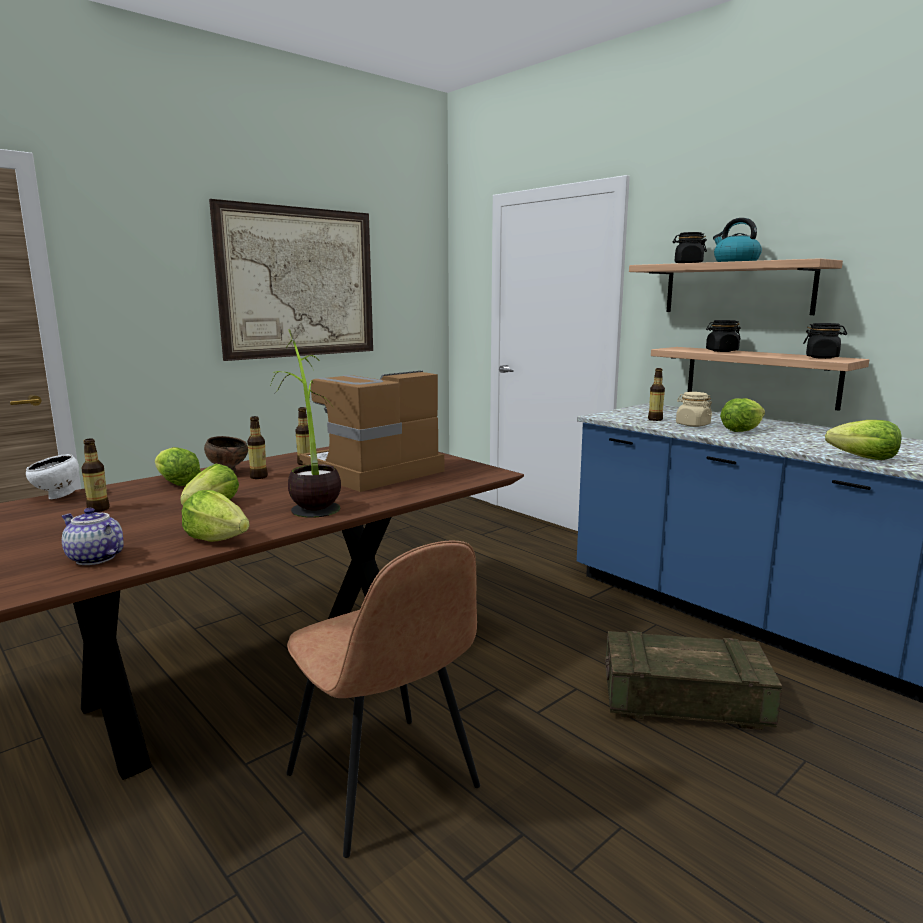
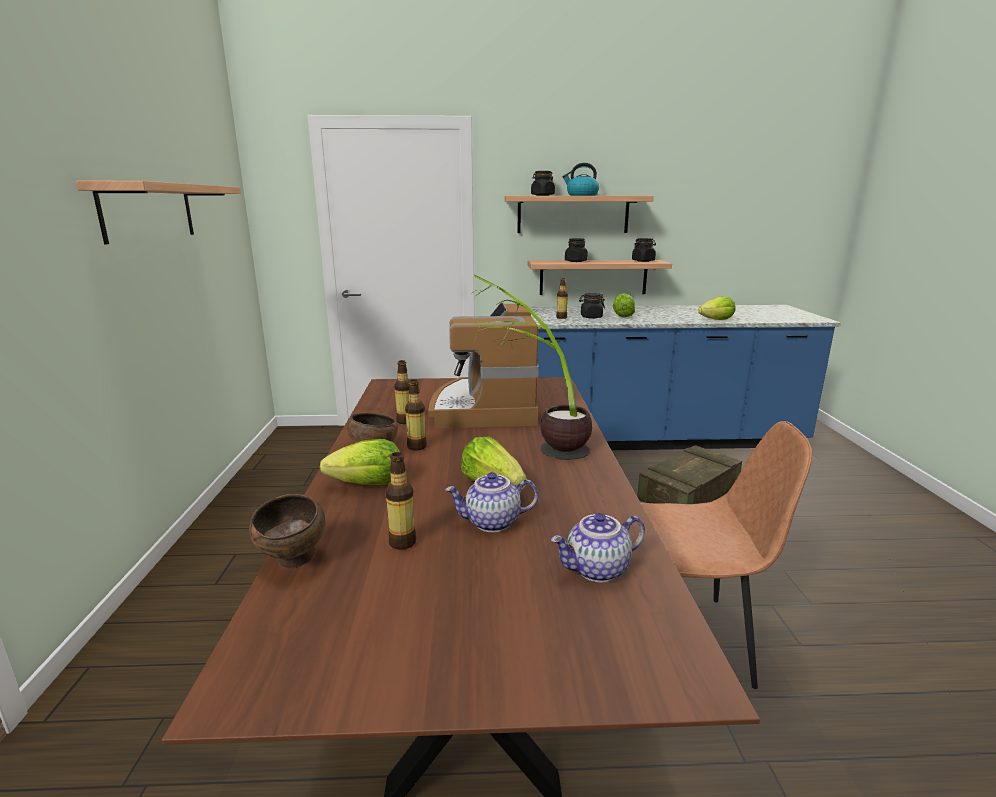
camera: 50 degrees left, 5 degrees up
(57, 497) = (294, 561): white bowl -> brown bowl
(146, 520) = (492, 523): none -> teapot
(217, 539) = (603, 502): lettuce -> none
(299, 283) = (149, 212): picture -> shelf
(692, 425) = (591, 317): beige jar -> black jar

